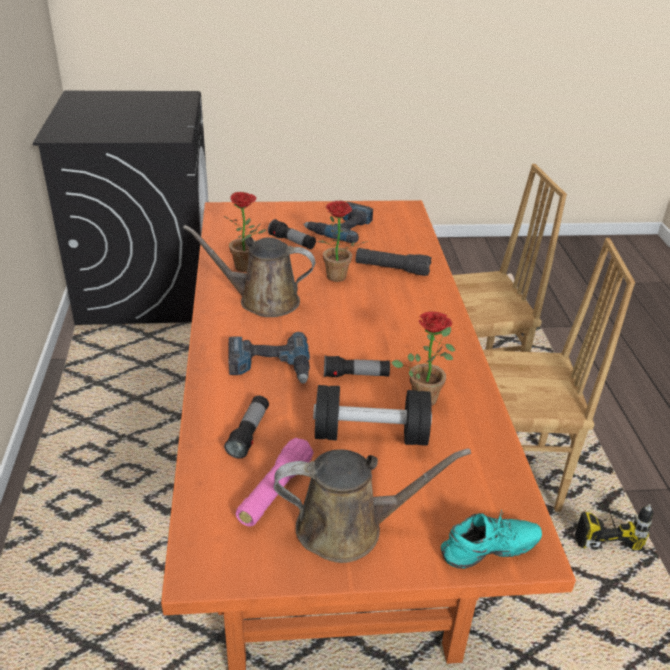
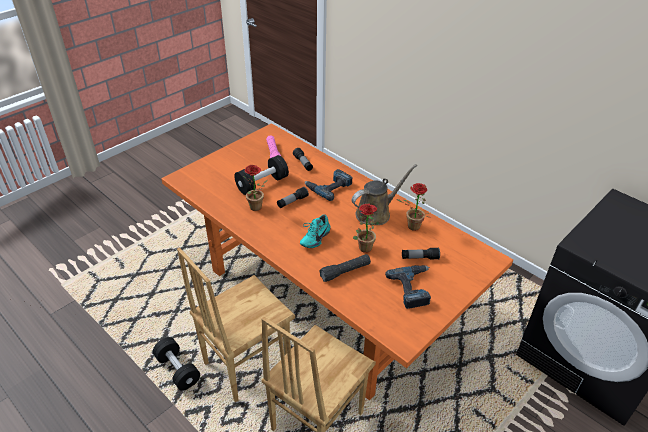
camera: 140 degrees right, 5 degrees up
(348, 528) = (241, 157): brown watering can -> none
(490, 553) = (192, 171): turquoise shoe -> turquoise shoe (314, 238)
(603, 526) = (178, 370): power drill -> black dumbbell

